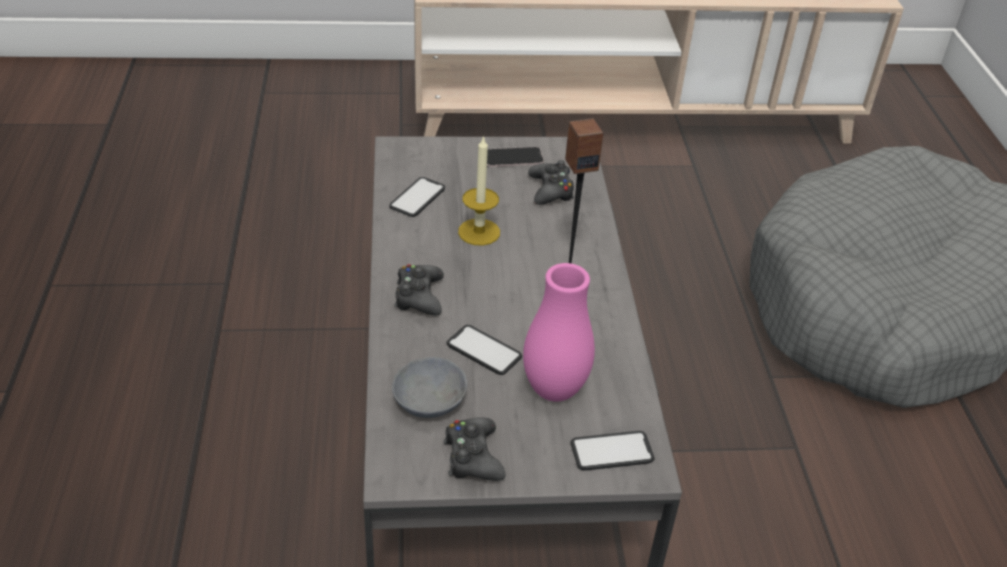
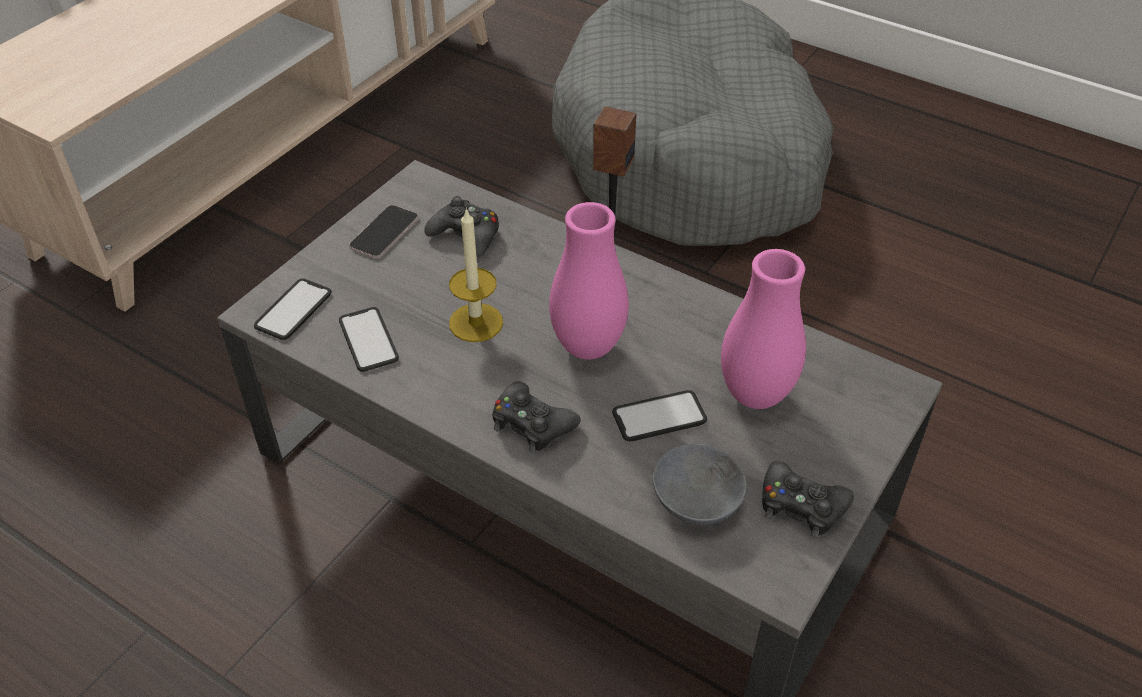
camera: 50 degrees left, 5 degrees up
(512, 289) = (588, 347): none -> pink vase
(611, 451) = (864, 400): phone -> phone (293, 310)

